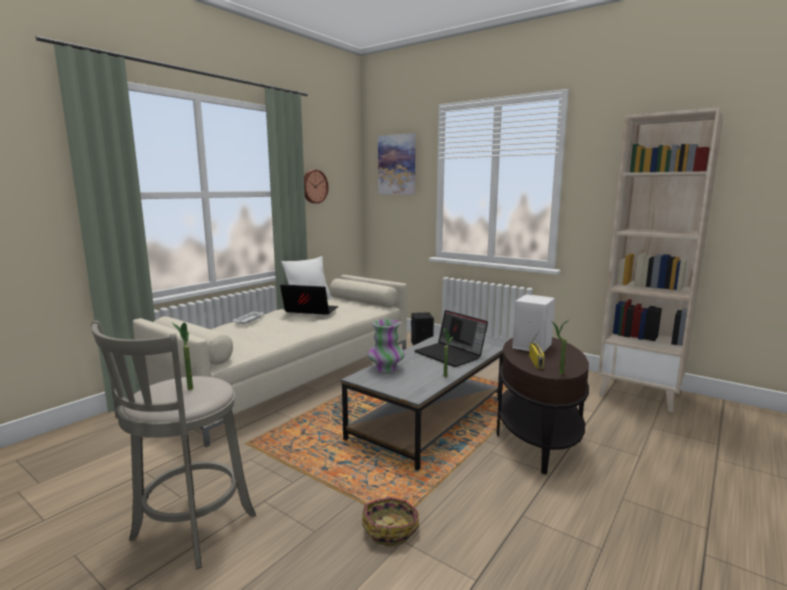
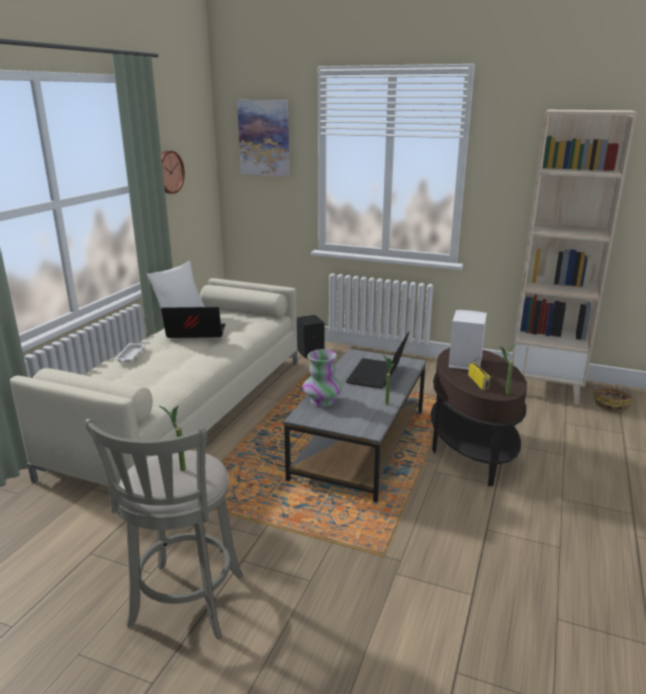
camera: 15 degrees left, 10 degrees up
(391, 529) = (379, 564): basket -> basket (611, 405)
(451, 354) = (377, 375): laptop -> laptop turned 75 degrees clockwise

